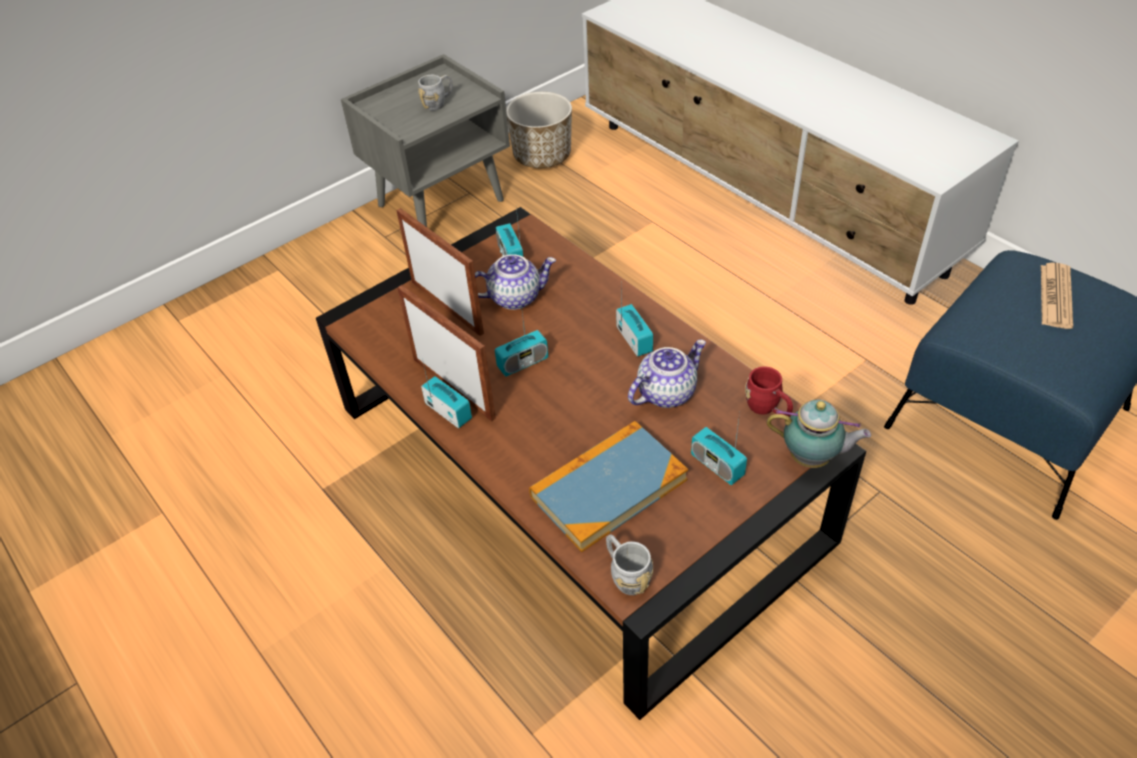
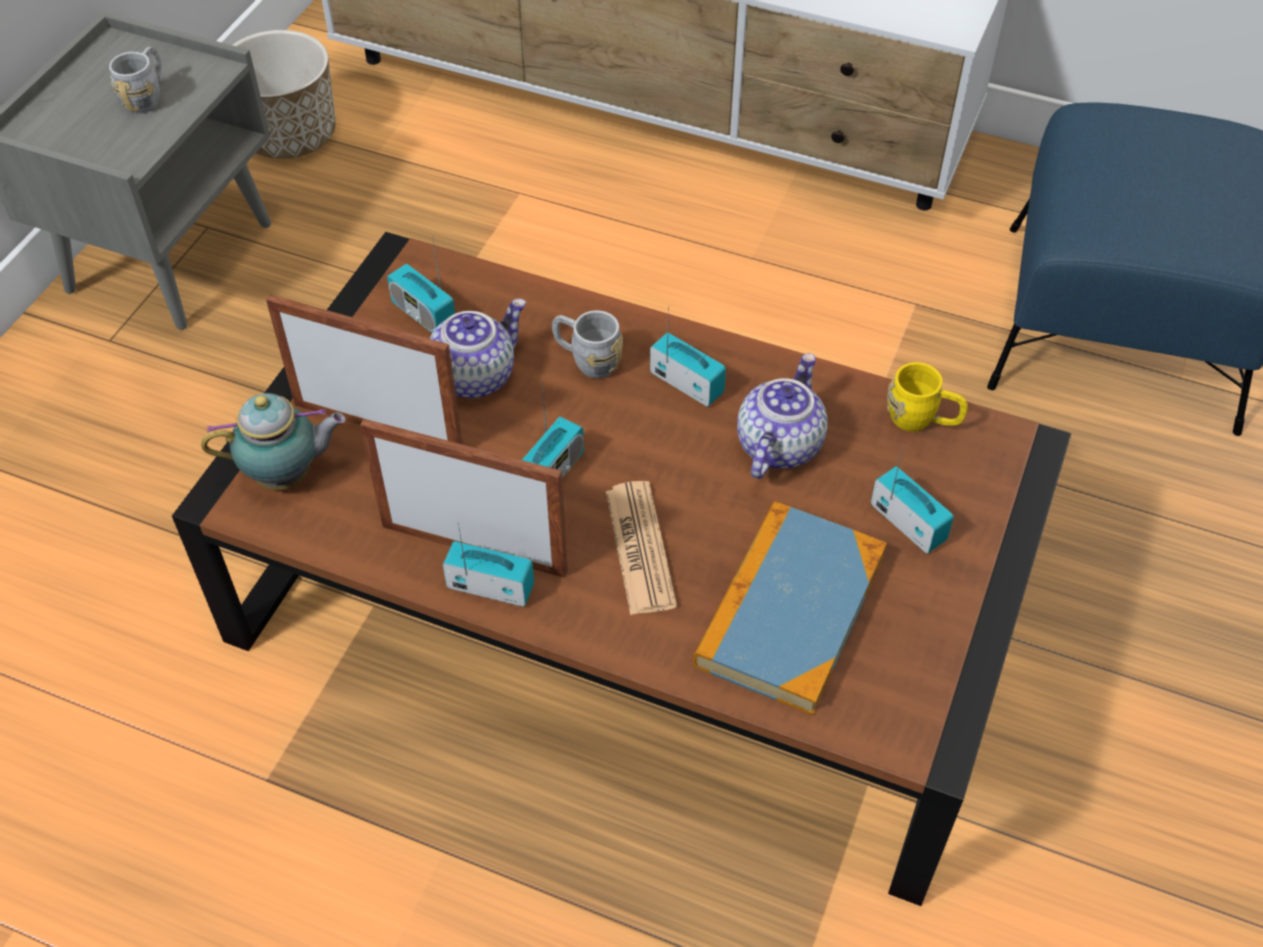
camera: 30 degrees left, 5 degrees up
(626, 575) = (890, 721): grey mug -> grey mug (587, 360)
(717, 465) = (908, 523): radio -> radio turned 150 degrees counterclockwise
(768, 409) = (922, 420): red mug -> yellow mug
(812, 459) = (1017, 468): teapot -> teapot (288, 475)
(1055, 296) = (1164, 151): newspaper -> newspaper (640, 548)

